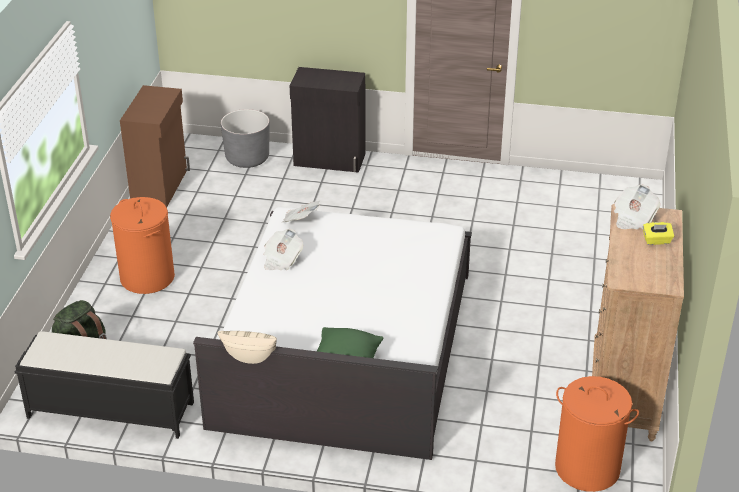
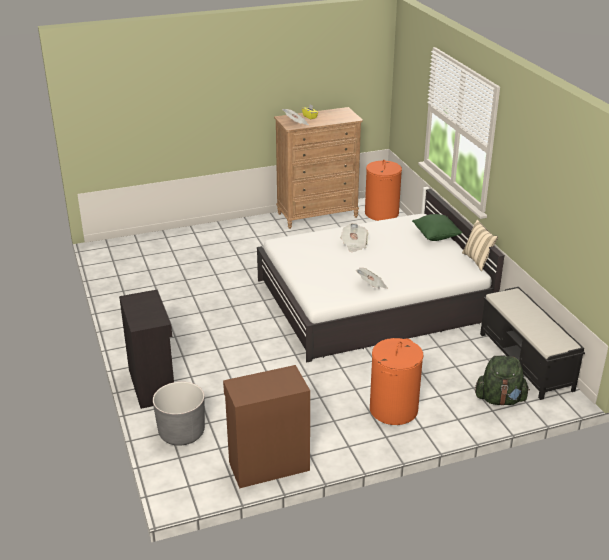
camera: 120 degrees left, 5 degrees down
(300, 220) = (321, 294): newspaper -> newspaper (354, 245)

